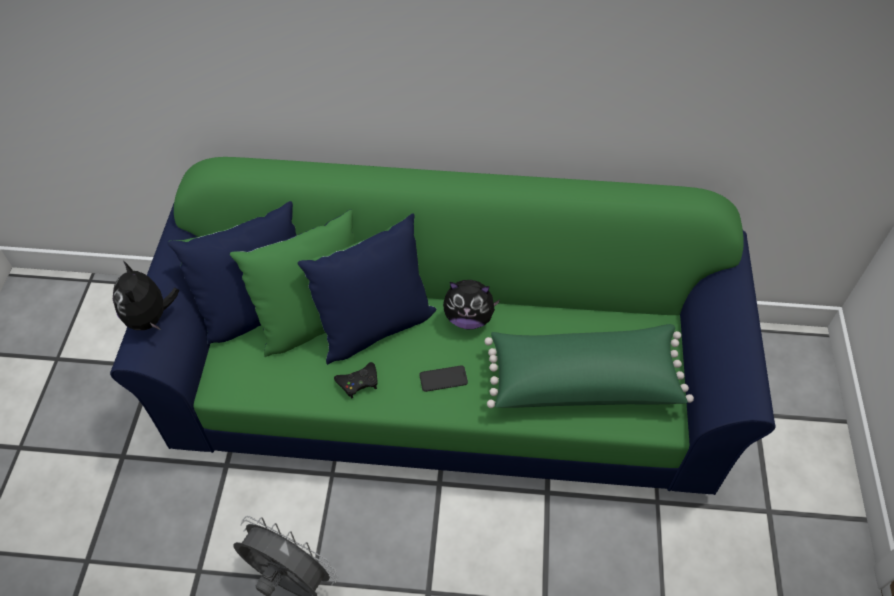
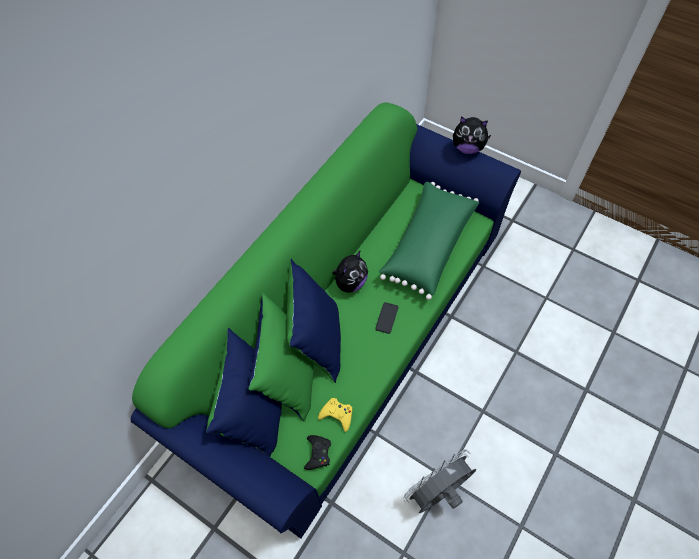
camera: 60 degrees left, 5 degrees up
(150, 318) = (251, 480): plush toy -> plush toy (467, 148)
(287, 384) = (337, 415): none -> yellow game controller
(358, 382) = (361, 368): black game controller -> black game controller (318, 453)

